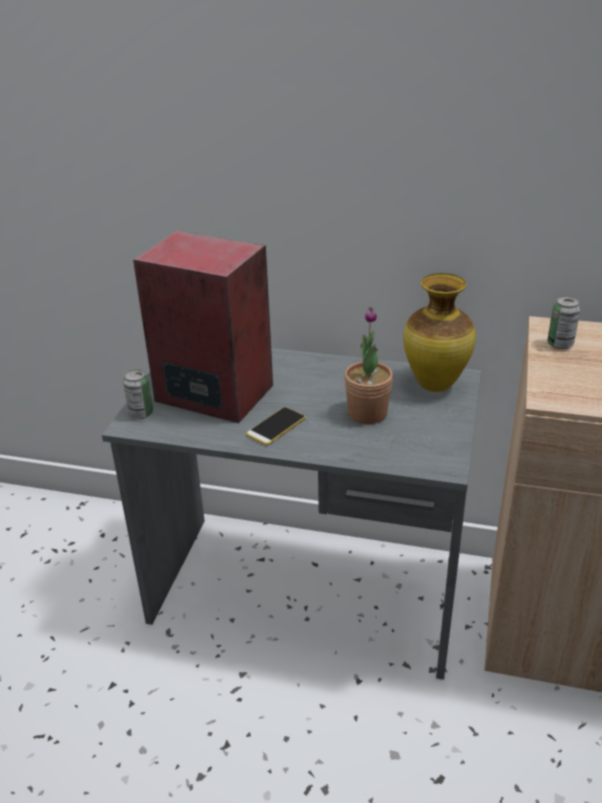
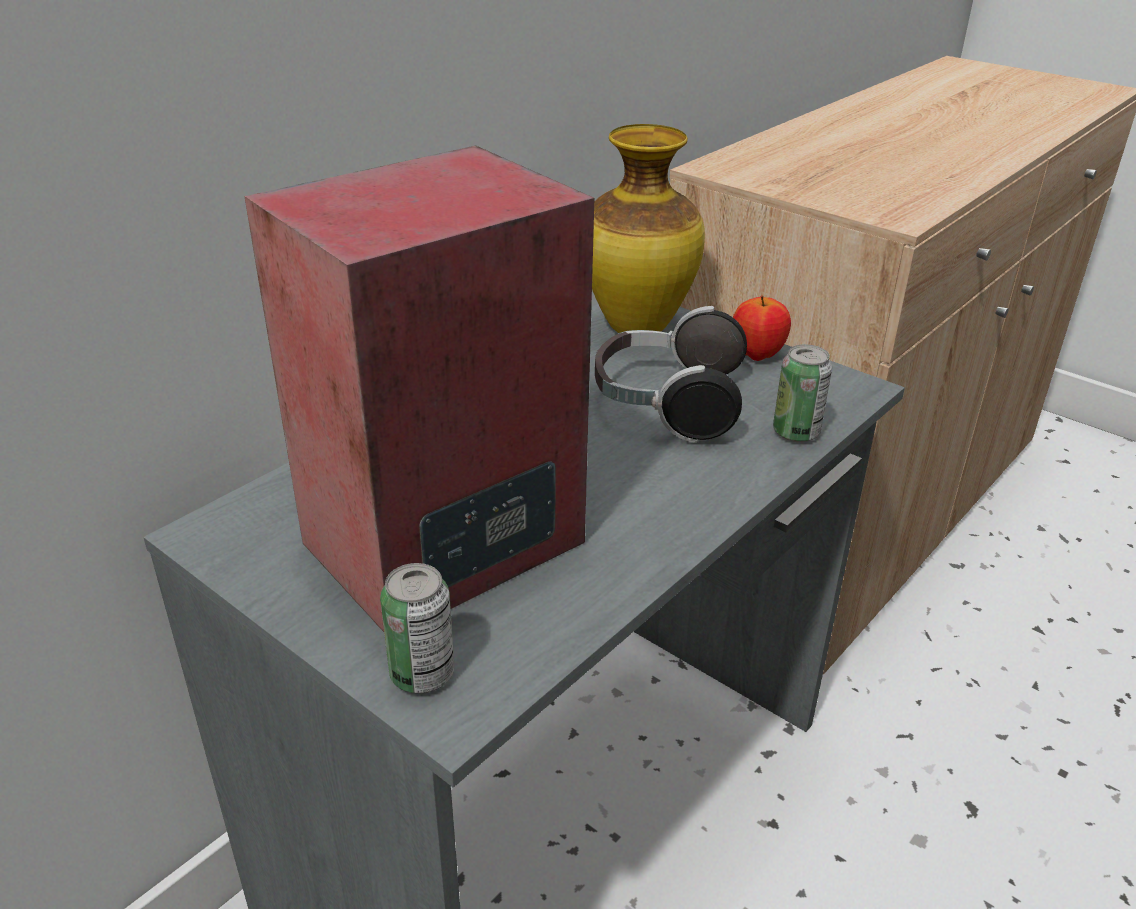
camera: 65 degrees left, 0 degrees up
(276, 426) = (633, 502): phone -> none
(367, 413) = (666, 403): potted plant -> headphones
(447, 427) = (757, 355): none -> apple
(560, 344) = (767, 176): can -> can (796, 432)

